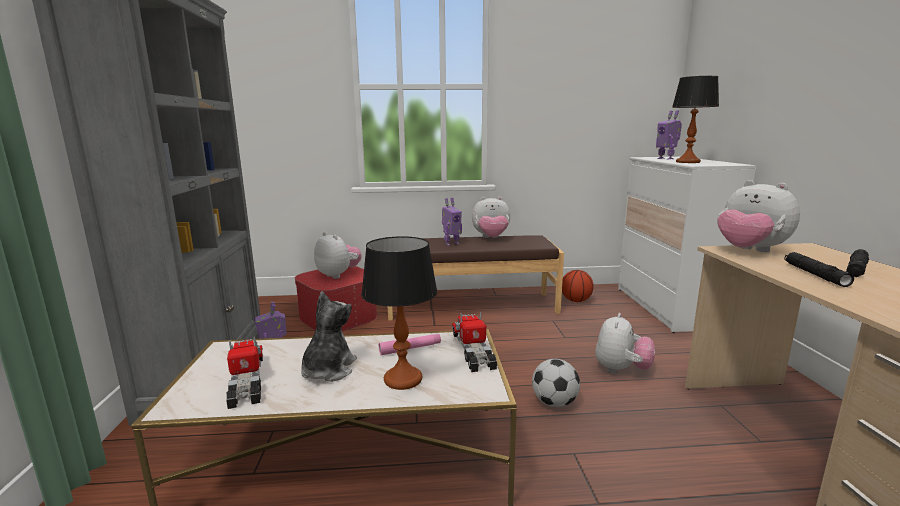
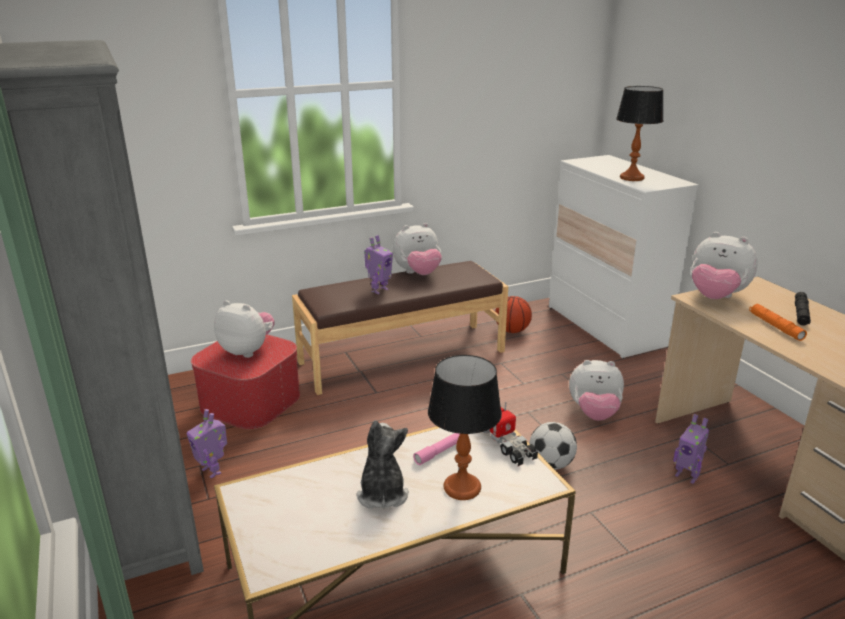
camera: 20 degrees left, 10 degrees up
(247, 380) = (312, 524): toy truck -> none
(621, 370) = (594, 413): plush toy -> plush toy turned 90 degrees clockwise
(666, 159) = (603, 166): toy robot -> toy robot (686, 476)
(815, 274) = (775, 326): black flashlight -> orange flashlight

